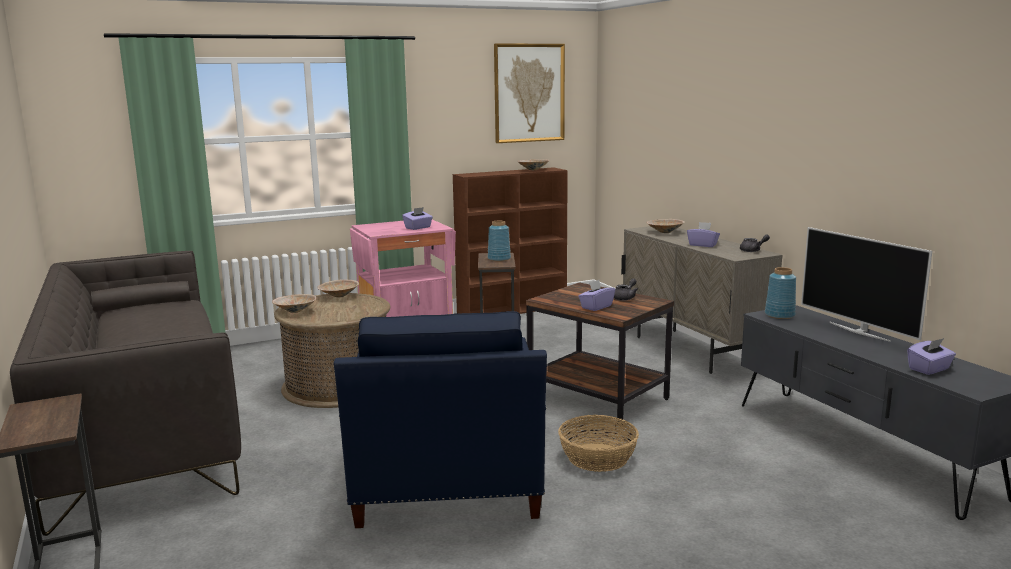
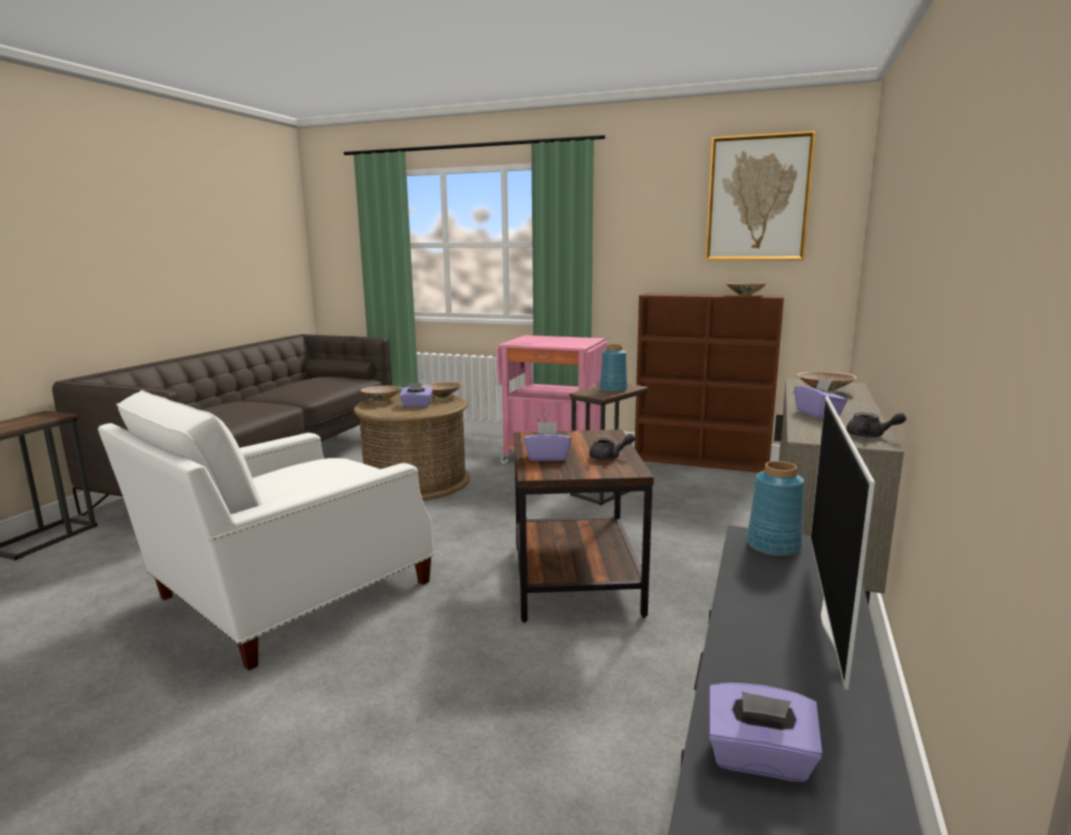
camera: 45 degrees right, 0 degrees up
(418, 228) = (560, 344): purple tissue box -> purple tissue box (417, 405)
(446, 479) = (289, 592): blue armchair -> white armchair
(598, 457) = (428, 642): basket -> none

